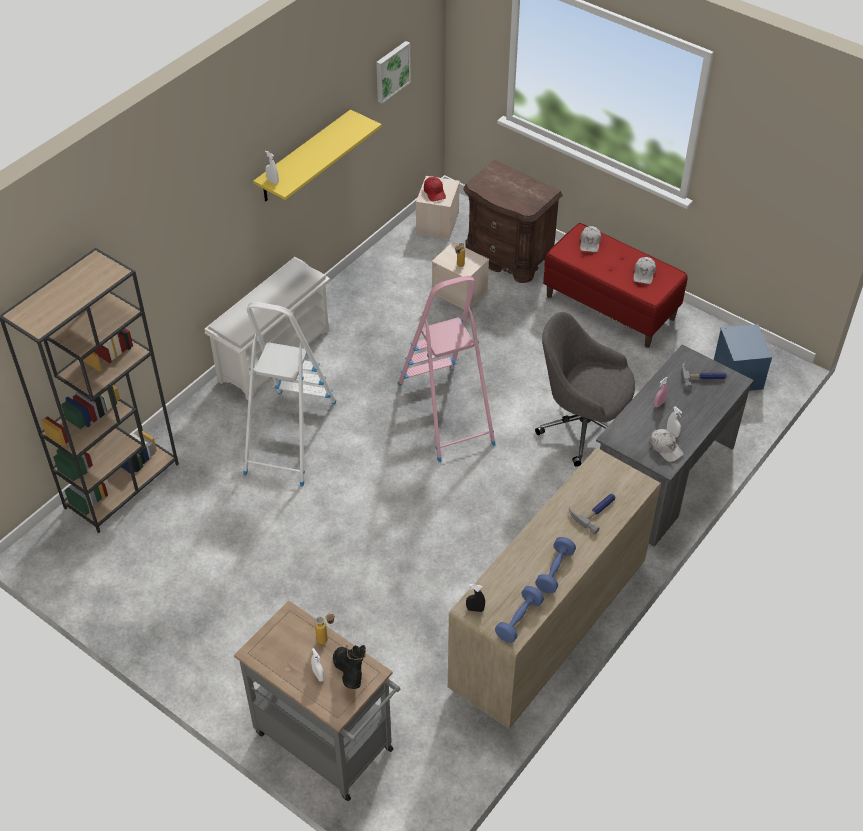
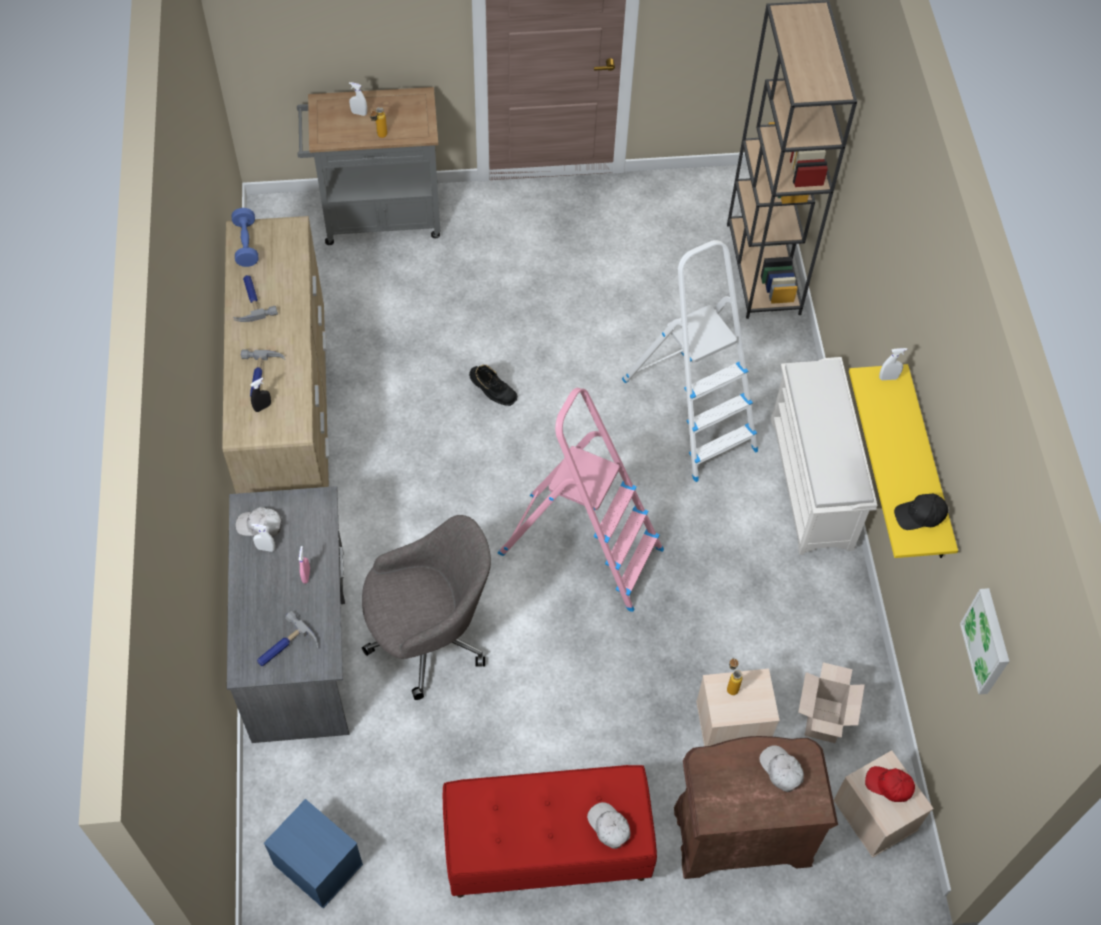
camera: 135 degrees right, 10 degrees up
(347, 128) = (920, 515): none -> black cap
(350, 674) = (337, 128): black boot -> black boot (492, 394)
(413, 266) = (821, 718): none -> cardboard box
(475, 609) = (289, 229): black spray bottle -> black spray bottle (262, 407)
(555, 571) = (251, 300): blue dumbbell -> hammer
(644, 274) = (500, 827): white cap -> white cap (781, 770)

